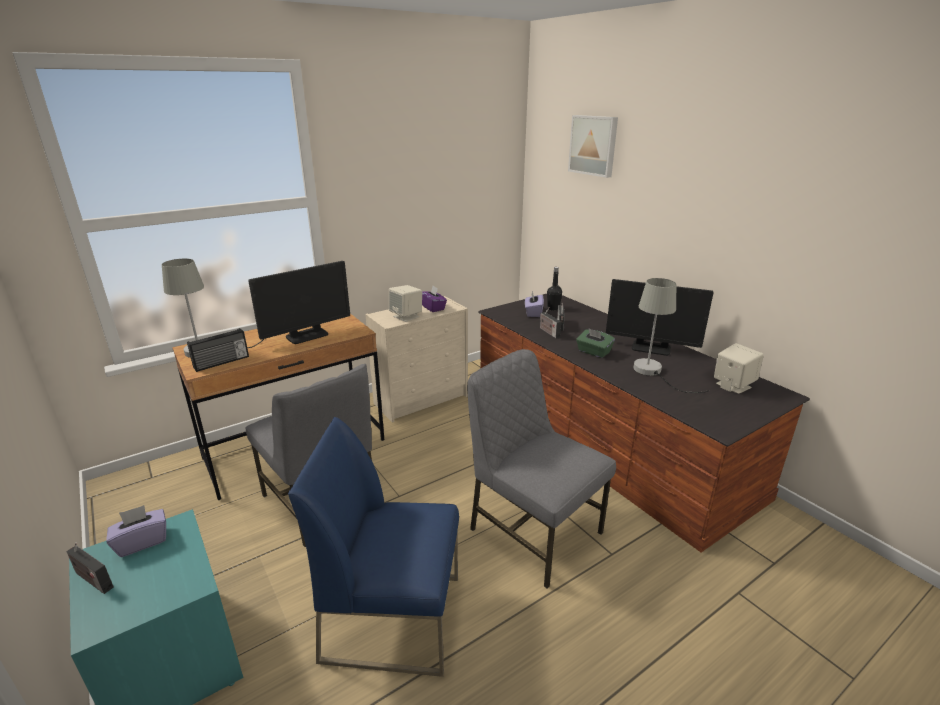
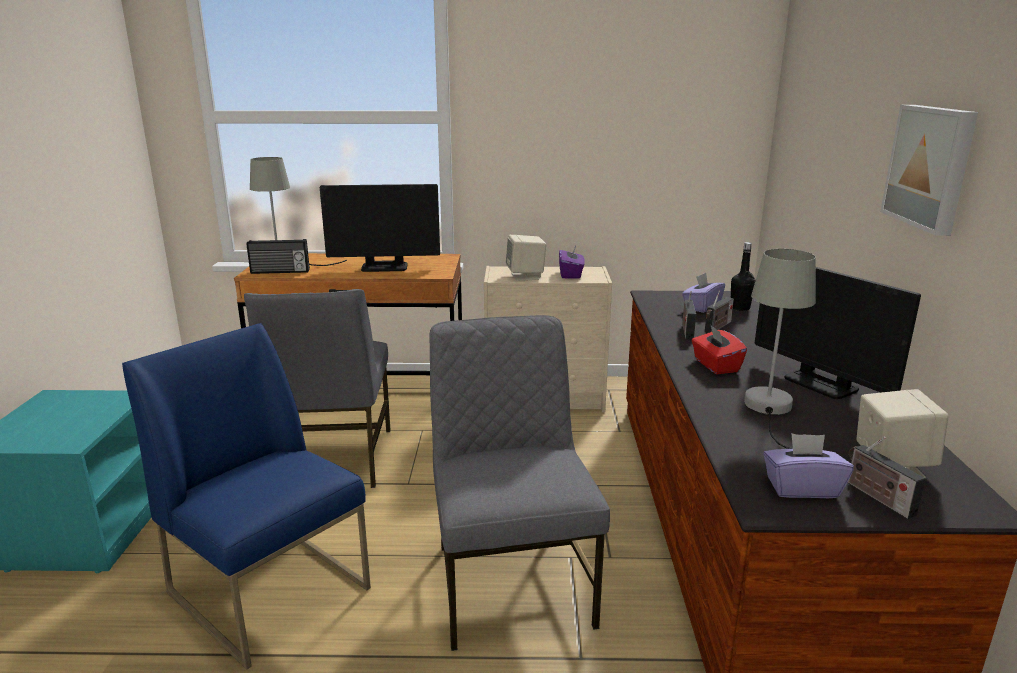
camera: 35 degrees right, 5 degrees down
(92, 579) = (29, 411): radio -> radio (876, 497)
(142, 541) = (89, 399): purple tissue box -> purple tissue box (801, 488)
(593, 352) = (715, 365): green tissue box -> red tissue box
(594, 145) = (838, 56): picture -> picture (931, 167)

